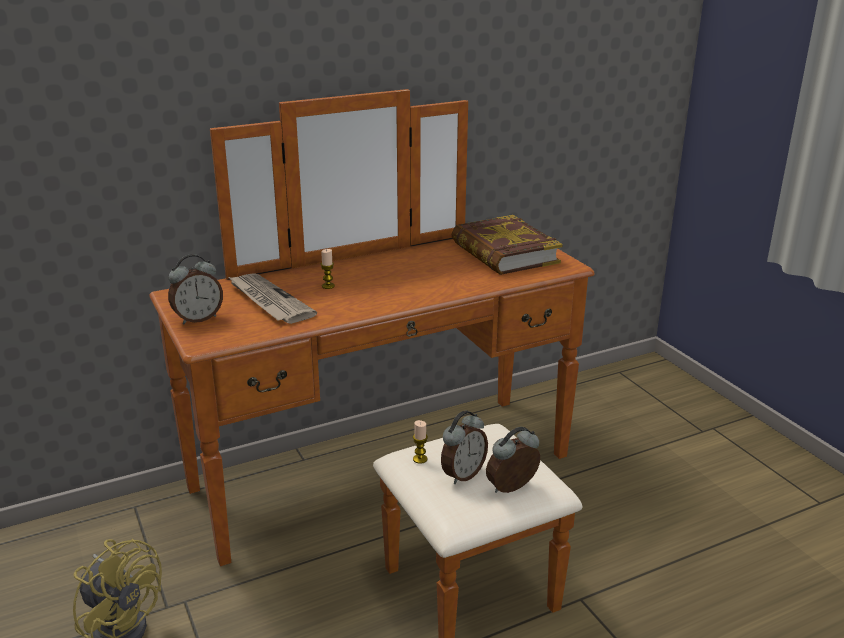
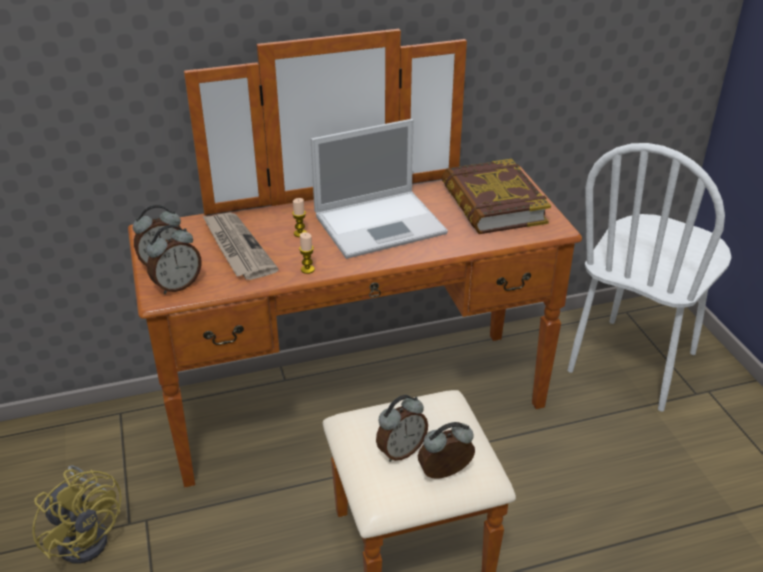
camera: 10 degrees right, 10 degrees up
(217, 333) = (177, 285): none -> alarm clock
(405, 273) = (382, 223): none -> laptop
(420, 459) = (364, 427): candle -> candle (307, 269)
(638, 412) = (633, 362): none -> white chair

